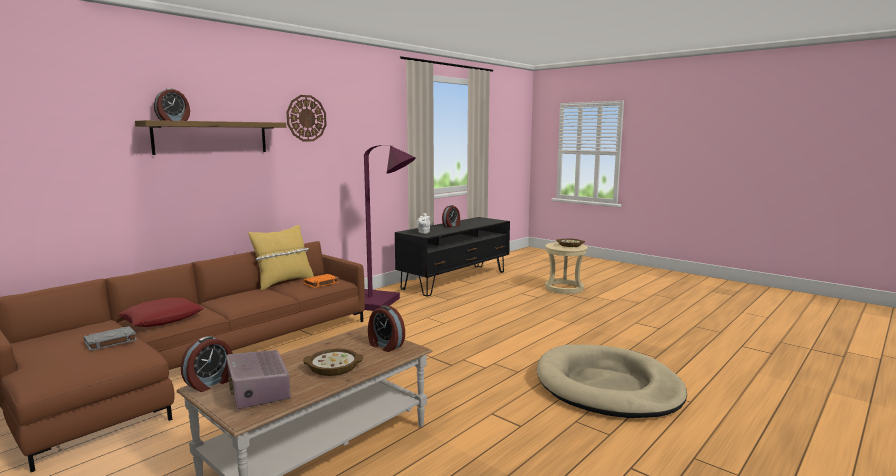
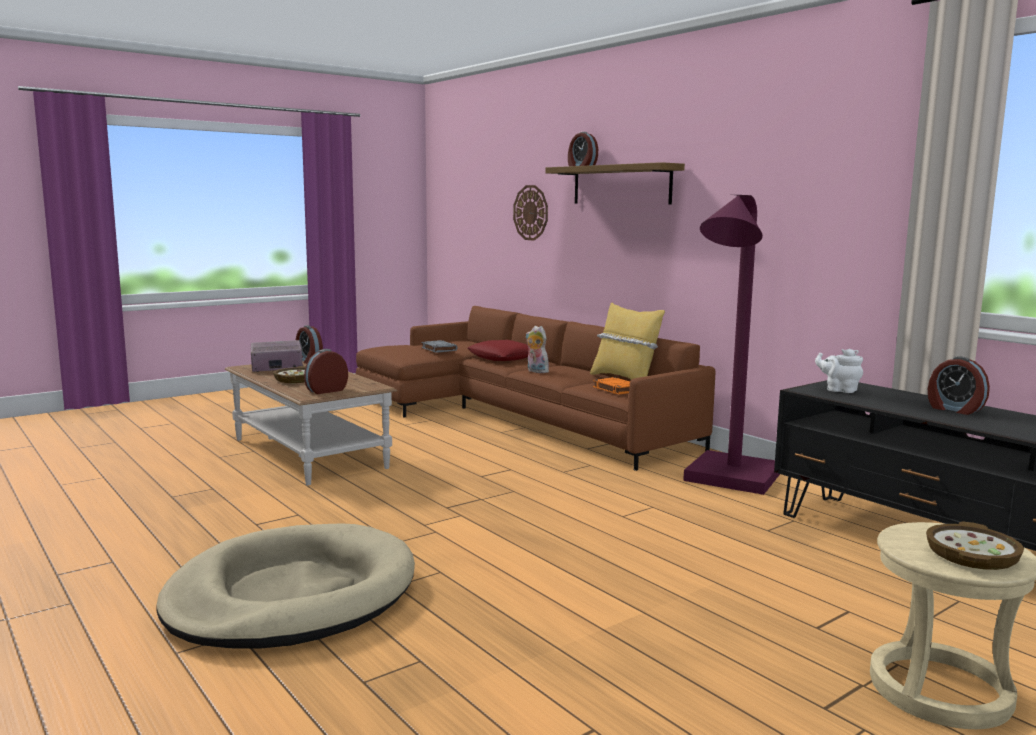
camera: 100 degrees right, 0 degrees up
(244, 304) = (536, 371): none -> plush toy
(306, 118) = (729, 153): wall clock -> wall clock (531, 212)

